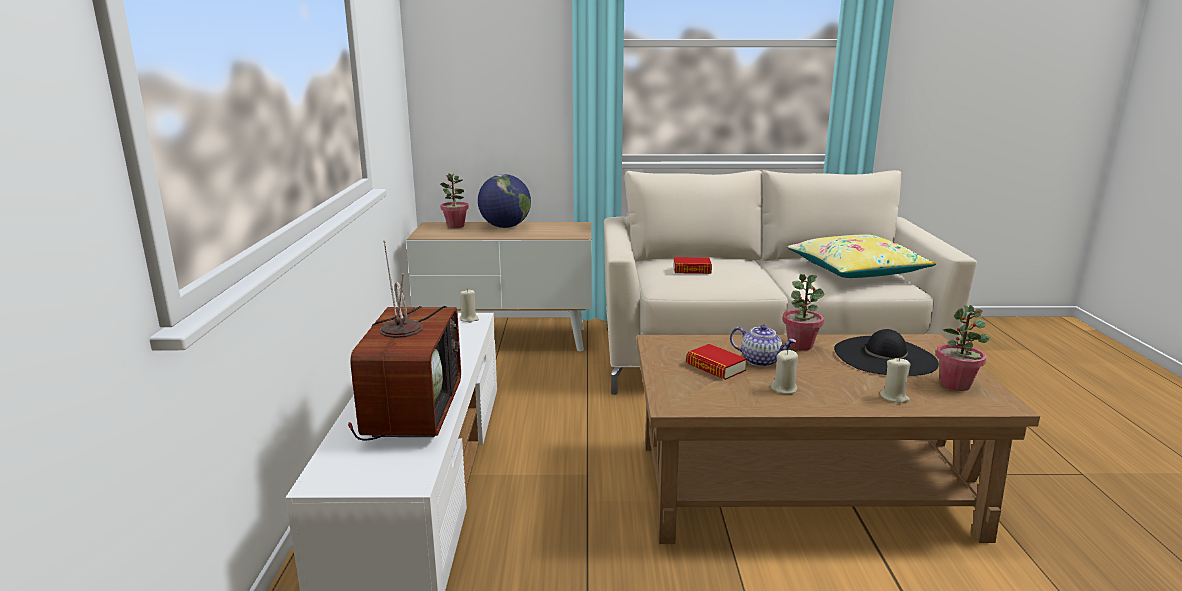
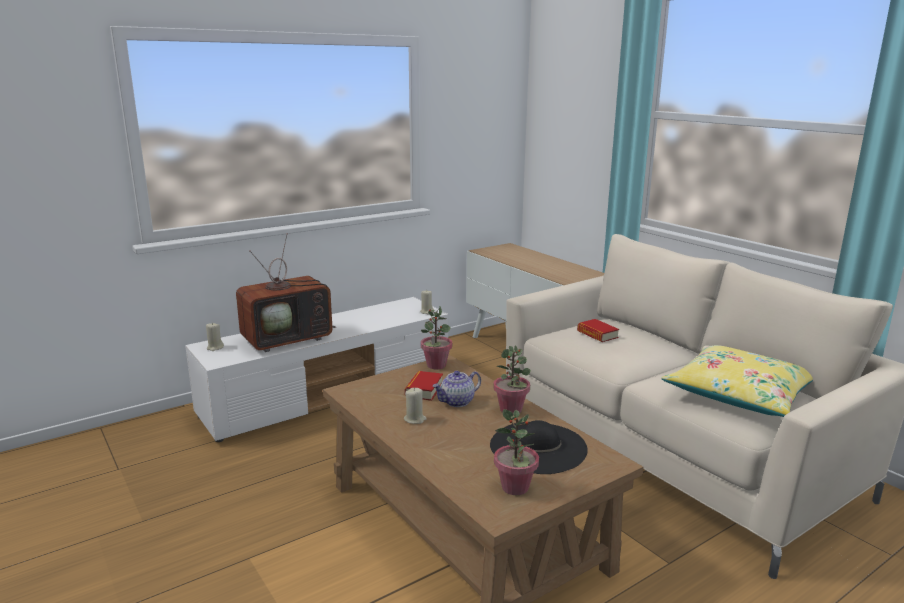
camera: 55 degrees right, 0 degrees up
(455, 226) = (517, 251): potted plant -> potted plant (436, 365)
(505, 227) = (541, 260): globe -> none
(761, 361) = (457, 402): teapot -> teapot turned 60 degrees clockwise
(894, 397) = (451, 463): beige candle -> beige candle (215, 347)

